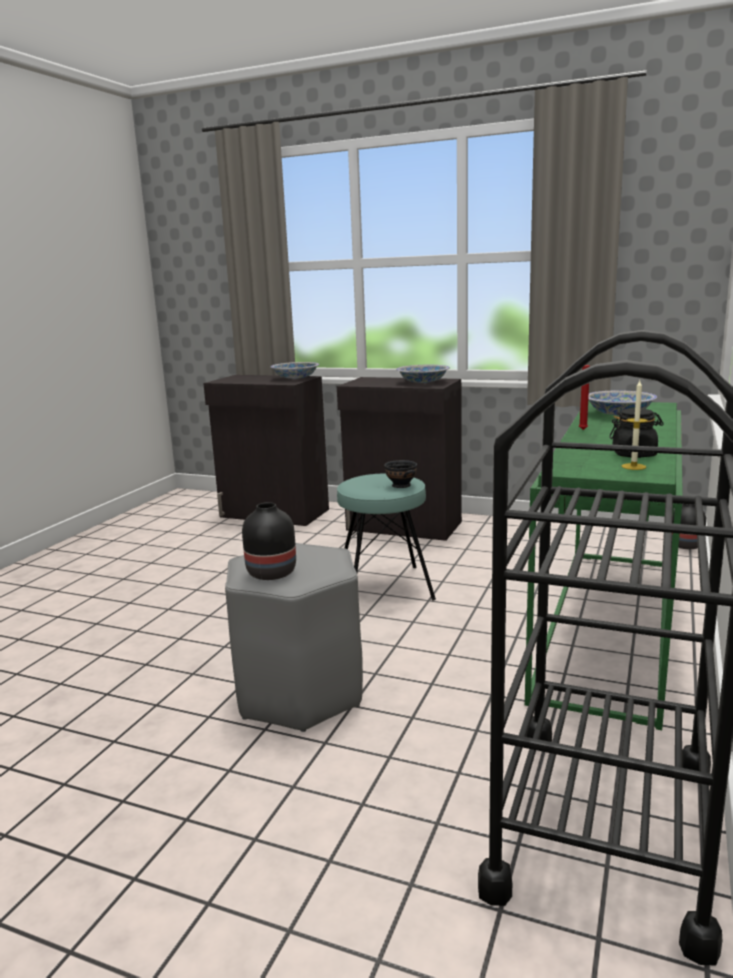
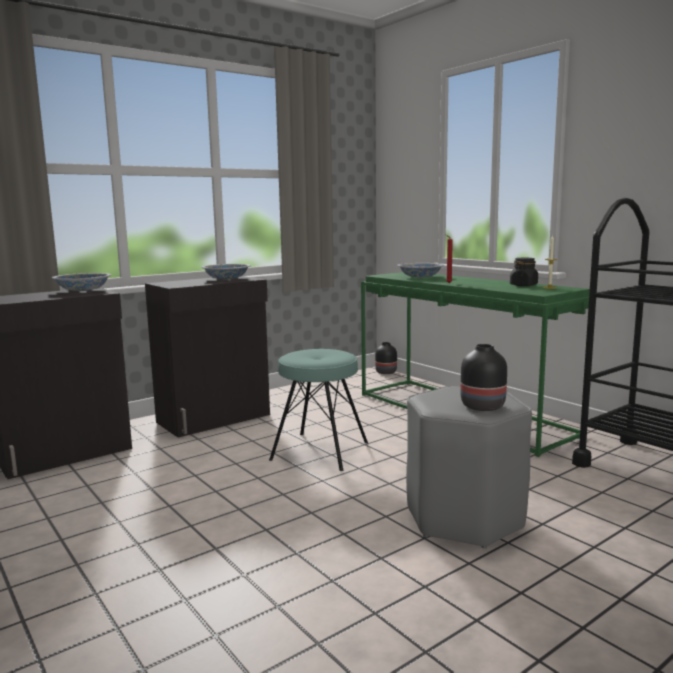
camera: 60 degrees left, 5 degrees down
(401, 485) = (337, 353): black bowl -> none

